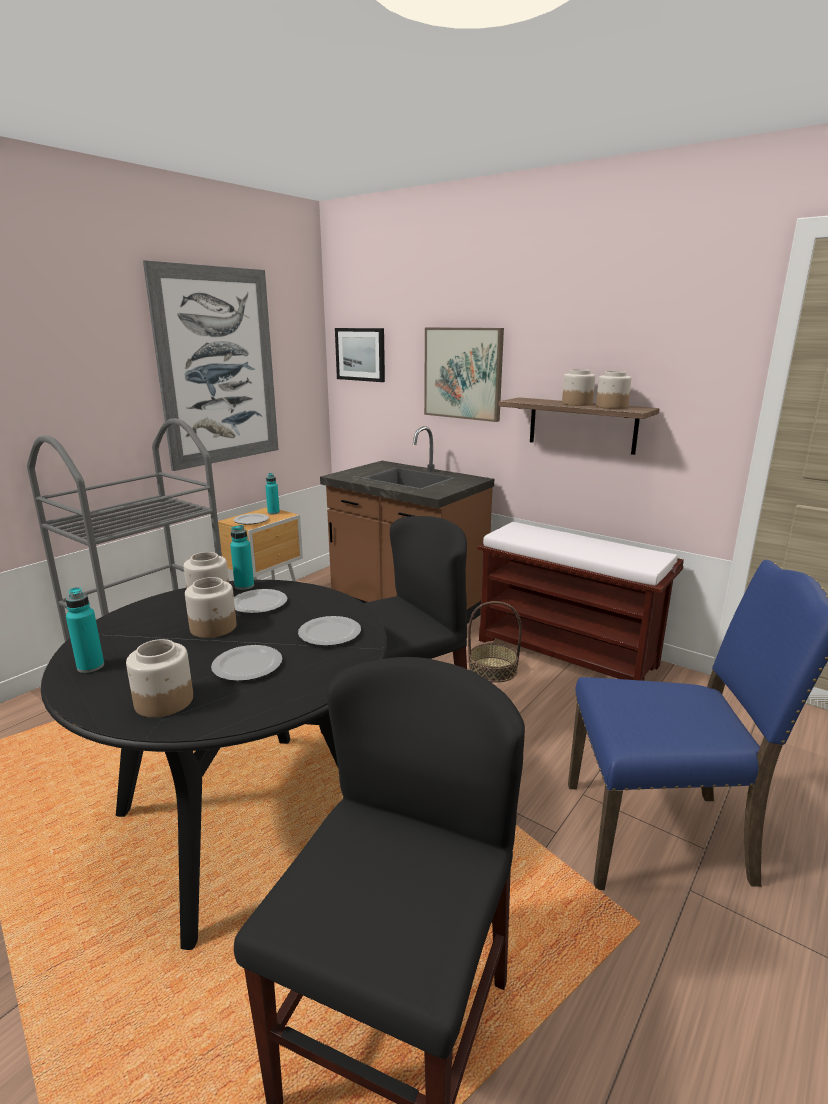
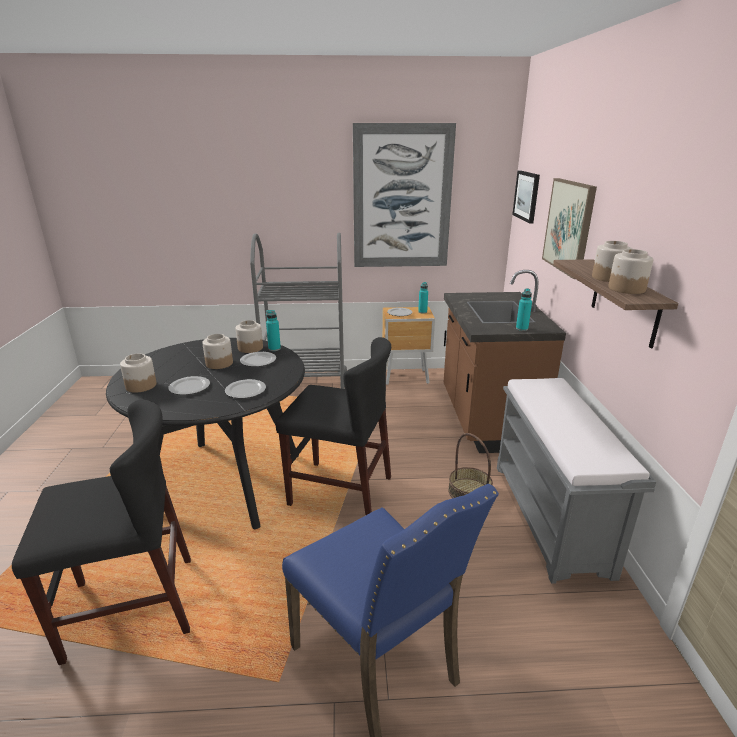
camera: 50 degrees right, 5 degrees up
(90, 666) = (156, 359): turquoise bottle -> turquoise bottle (522, 328)
(567, 653) = (550, 517): brown bench -> grey bench

